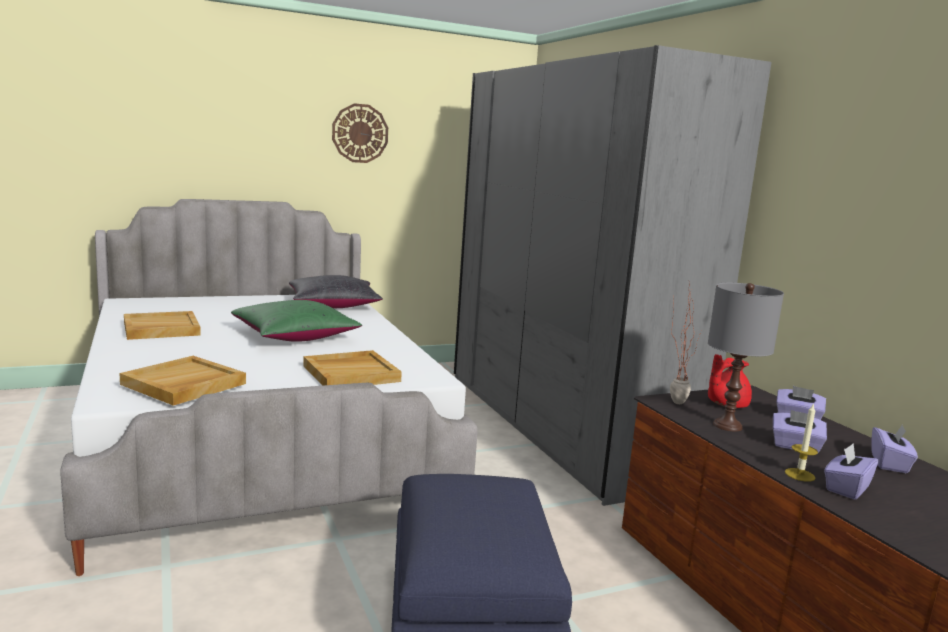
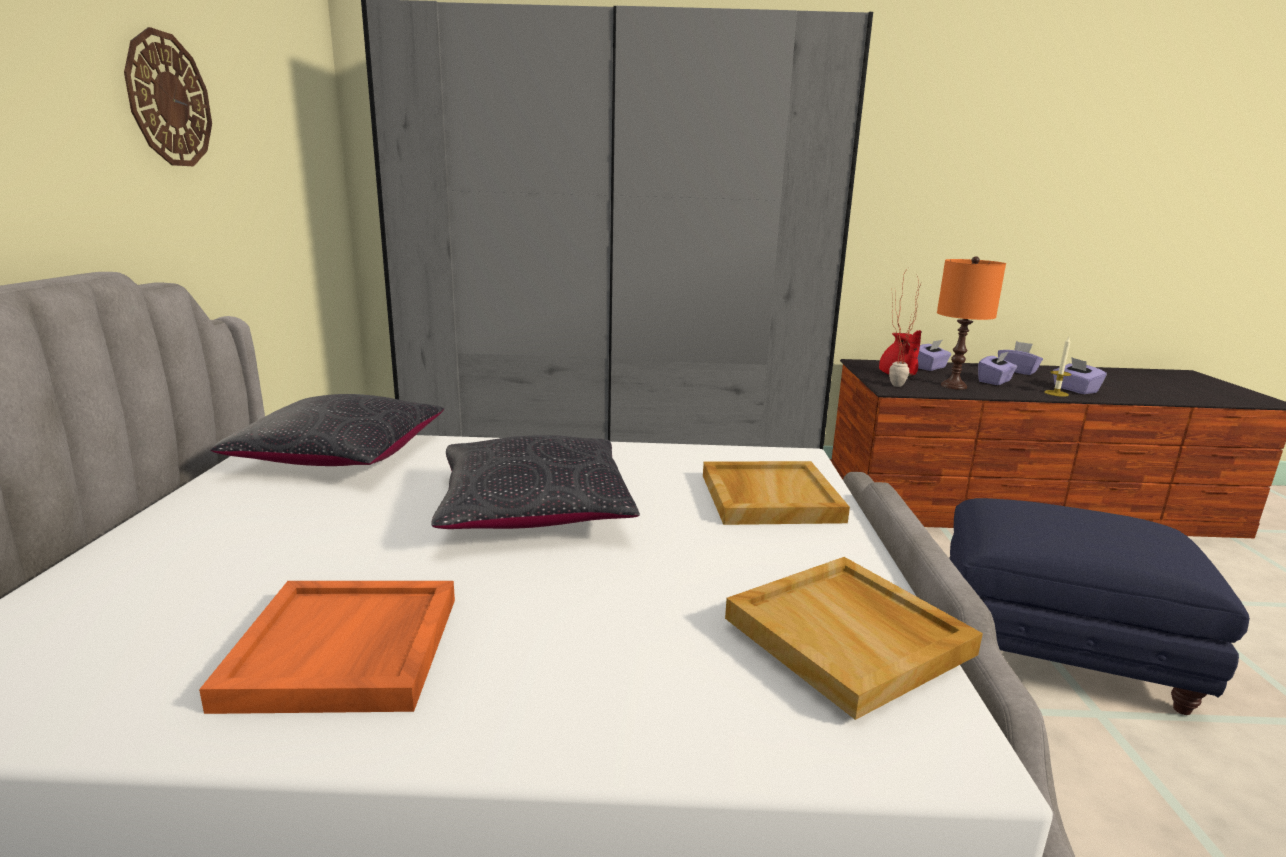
camera: 65 degrees left, 5 degrees up
(160, 329) = (346, 651): beige tray -> orange tray
(295, 336) = (534, 509): green pillow -> black pillow
(728, 426) = (954, 386): grey table lamp -> orange table lamp

